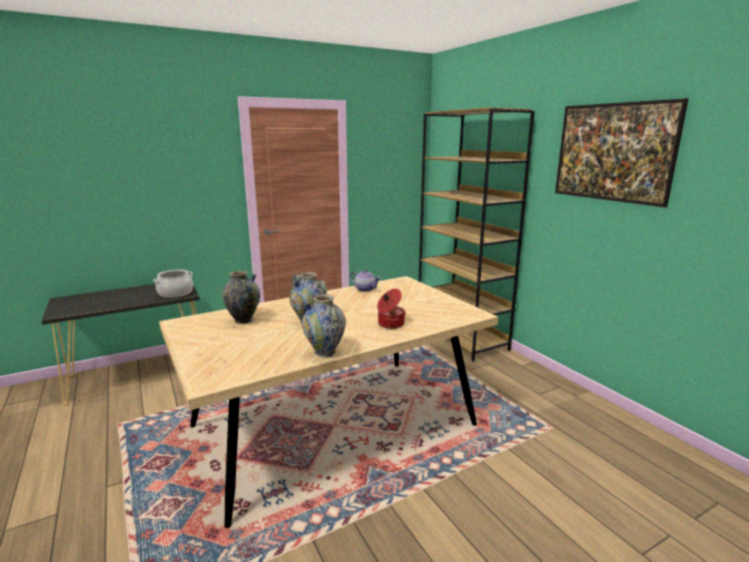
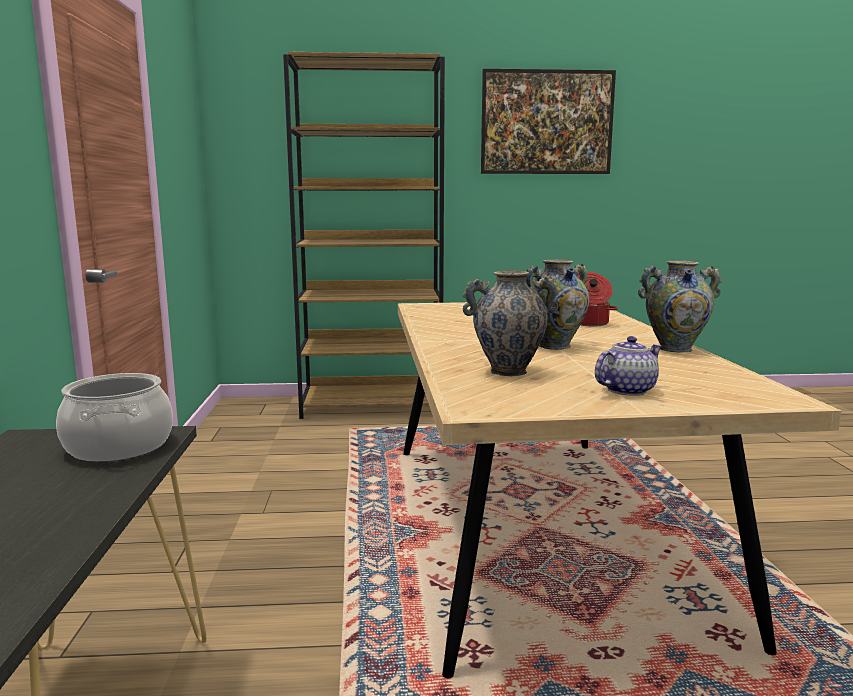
camera: 65 degrees left, 5 degrees down
(365, 289) = (433, 318): teapot -> teapot (627, 390)

